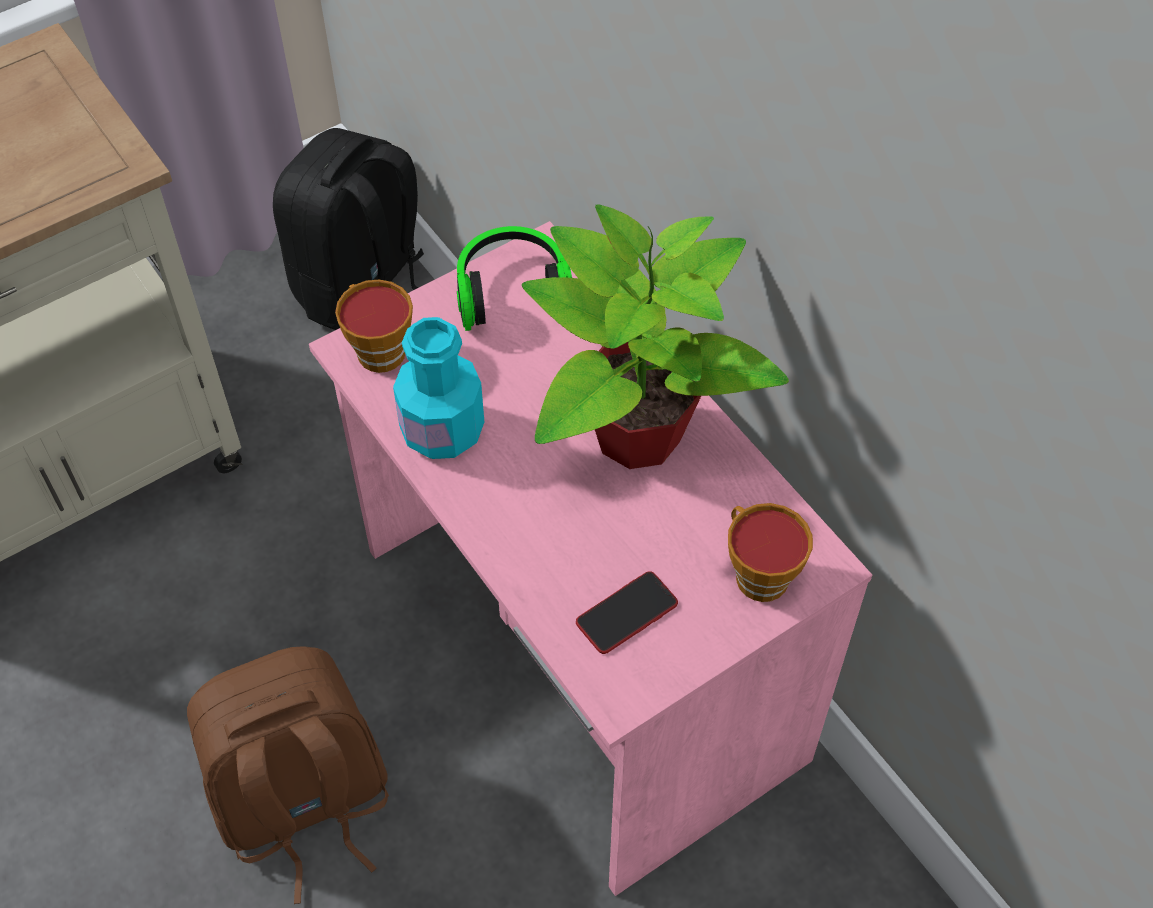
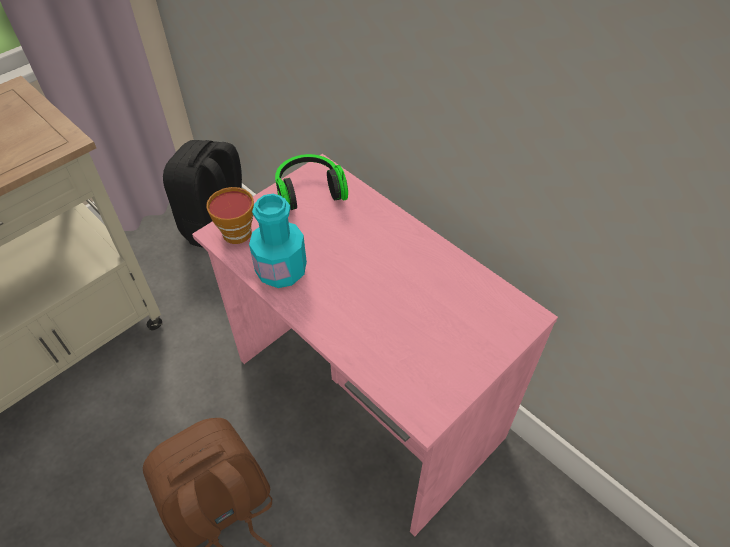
camera: 10 degrees left, 5 degrees down
(626, 613) = (417, 362): phone -> none
(635, 433) = (397, 257): potted plant -> none
(757, 573) = (490, 326): cup -> none

